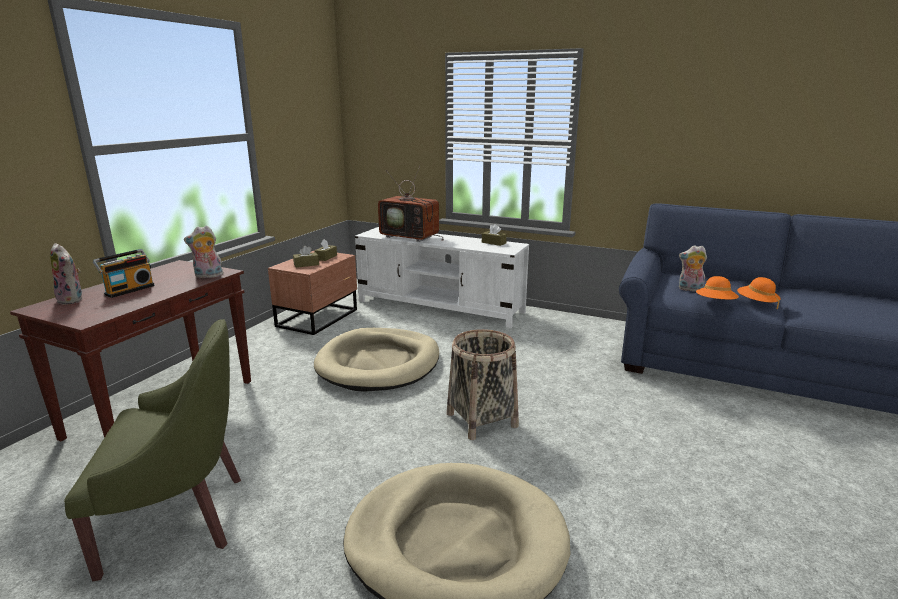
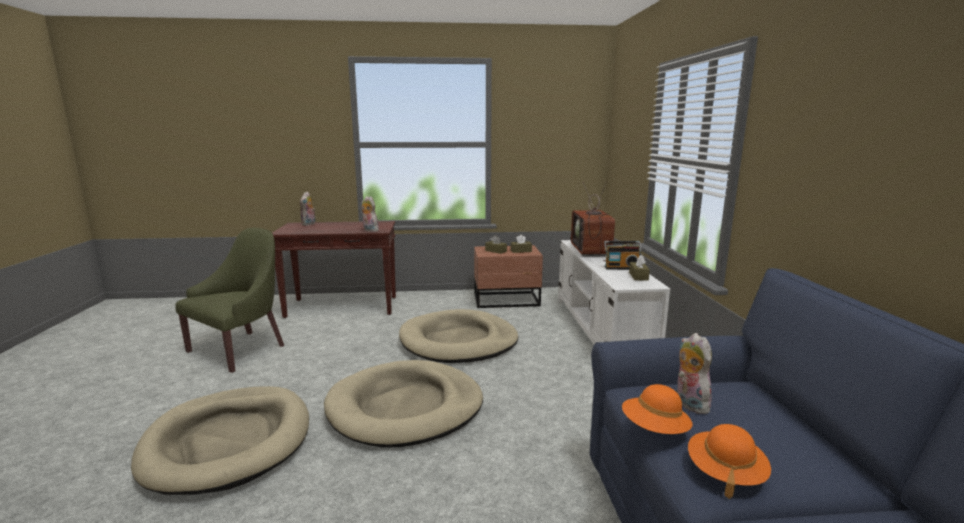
camera: 60 degrees right, 5 degrees down
(129, 290) = (331, 226): radio -> radio (621, 268)
(180, 517) = (240, 349): green armchair -> green armchair turned 105 degrees counterclockwise
(482, 419) = (405, 408): basket -> beige dog bed

